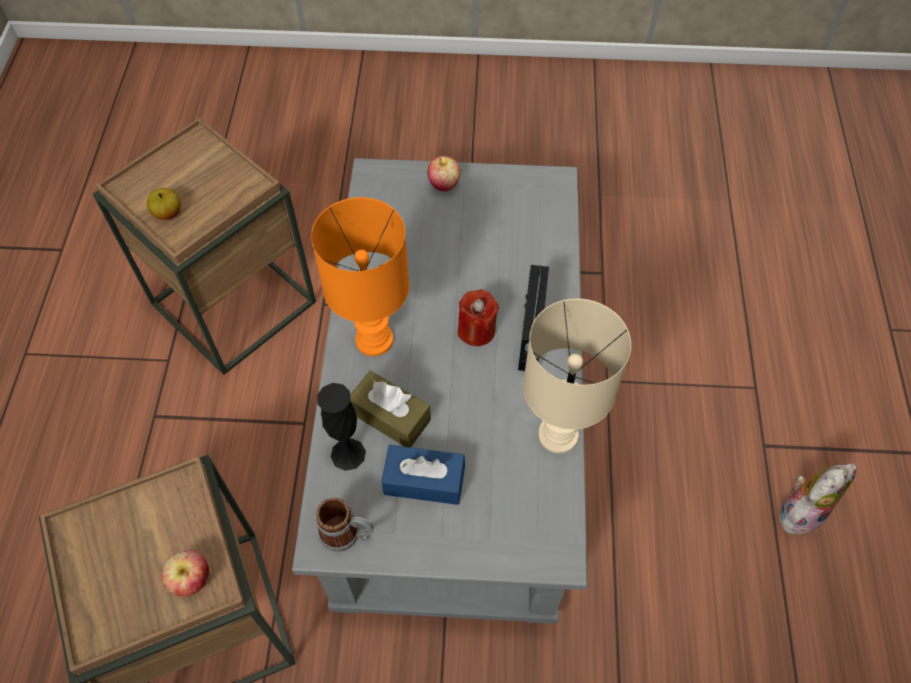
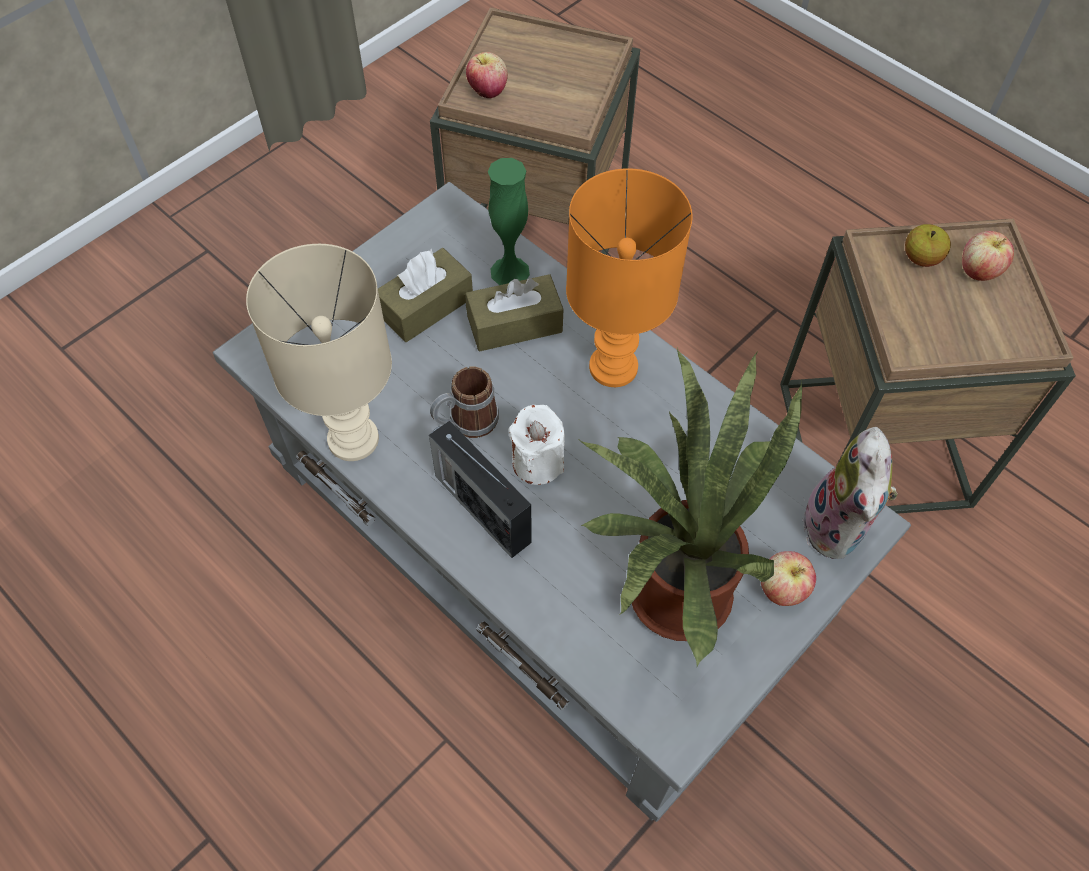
camera: 130 degrees right, 0 degrees up
(157, 183) = (978, 271): none -> apple
(347, 534) = (438, 228): mug -> mug (465, 423)
(348, 454) = (510, 271): black vase -> green vase
(424, 481) = (426, 306): blue tissue box -> brown tissue box
(476, 330) = (537, 462): red candle -> white candle
(490, 225) = (669, 589): none -> potted plant
(800, 511) = (116, 795): plush toy -> plush toy (838, 528)

